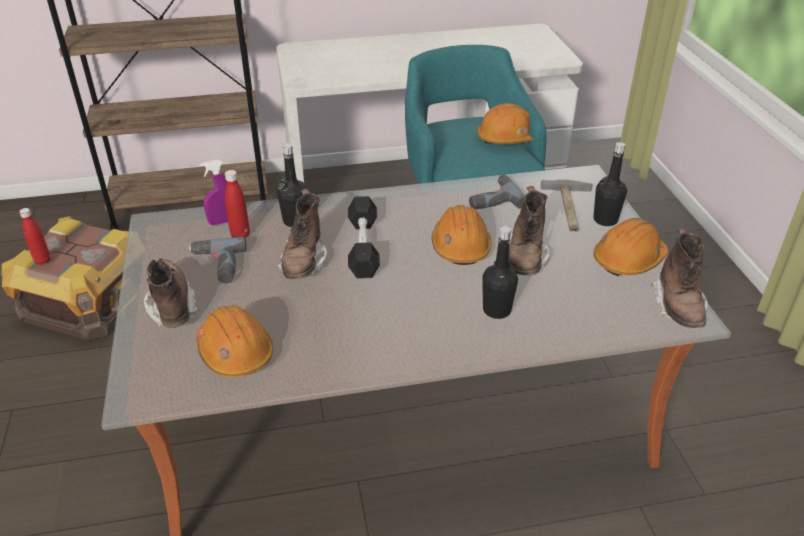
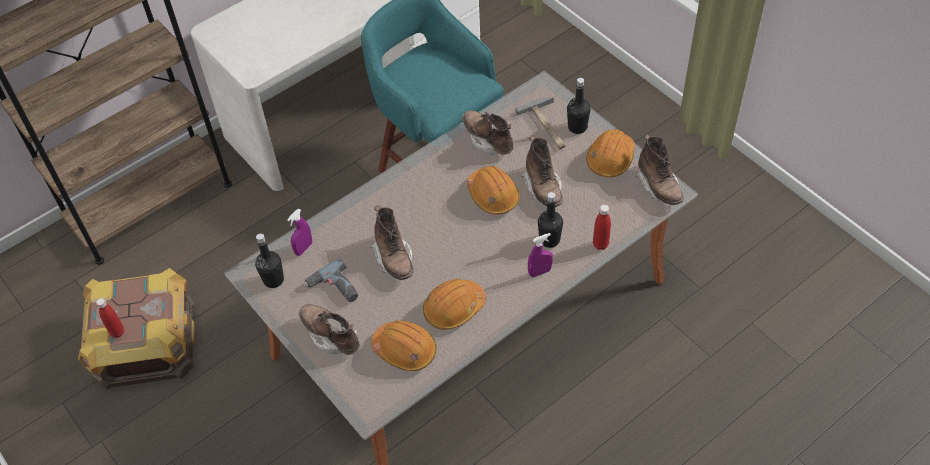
camera: 25 degrees left, 15 degrees up
(240, 235) = (328, 255): red bottle -> red bottle (600, 244)
(295, 221) = (358, 224): black bottle -> black bottle (273, 280)
(363, 247) = (426, 226): black dumbbell -> none
(460, 337) = (540, 272): none -> purple spray bottle
(492, 199) = (488, 140): power drill -> brown boot
(507, 138) = (460, 68): orange hard hat -> orange hard hat (454, 308)

